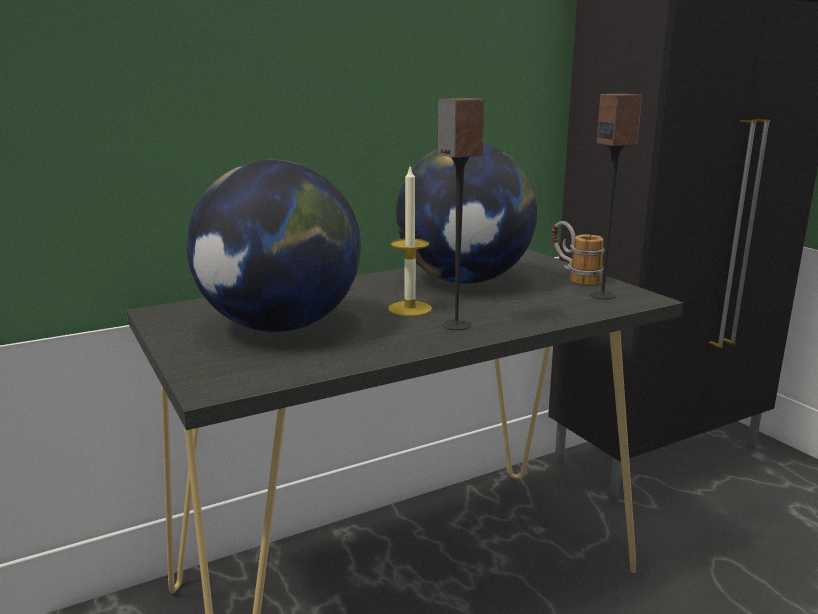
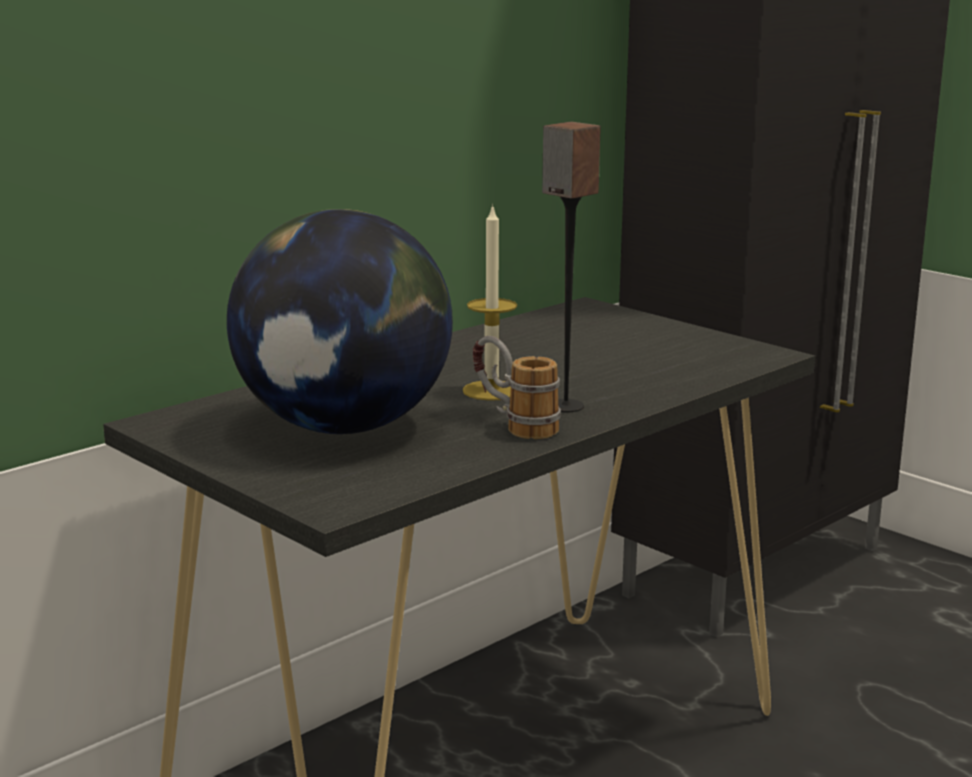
camera: 15 degrees left, 0 degrees up
(464, 280) = (532, 348): globe -> none
(573, 277) = (667, 332): mug -> mug (513, 425)
(603, 295) = (717, 354): speaker -> none

